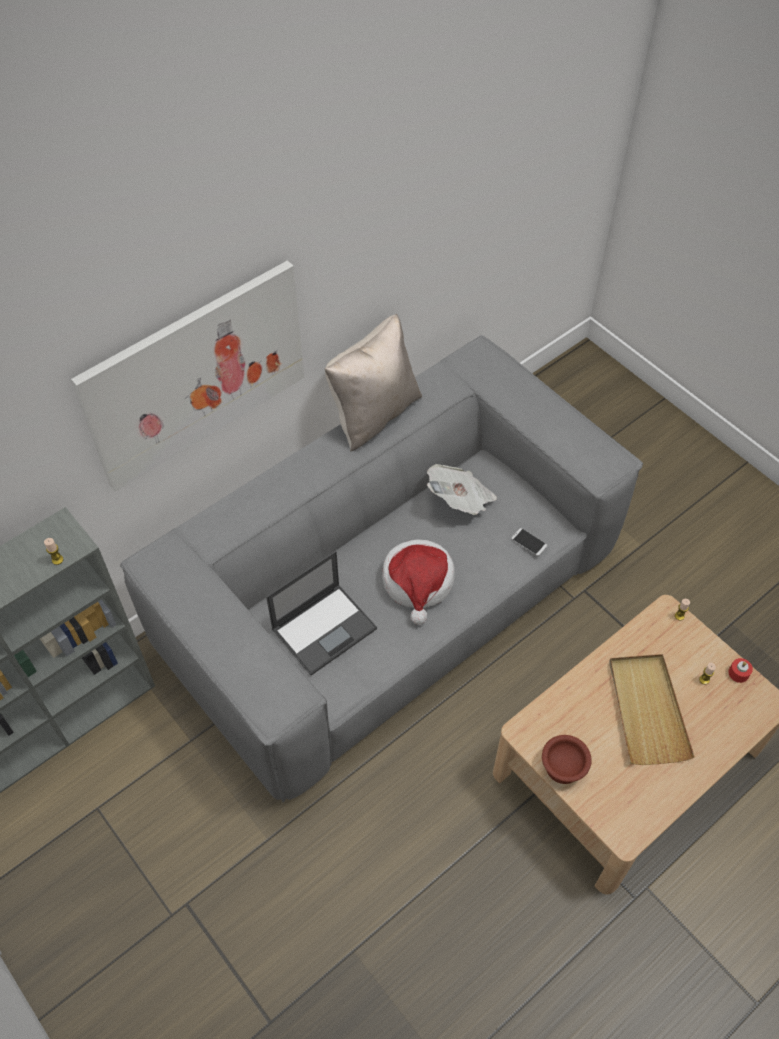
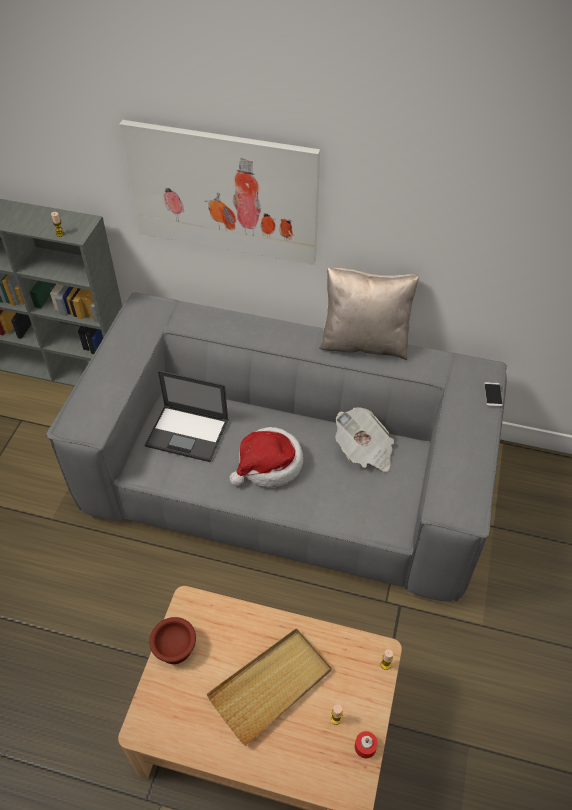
camera: 55 degrees right, 5 degrees down
(529, 542) = (366, 515): phone -> phone (493, 394)

